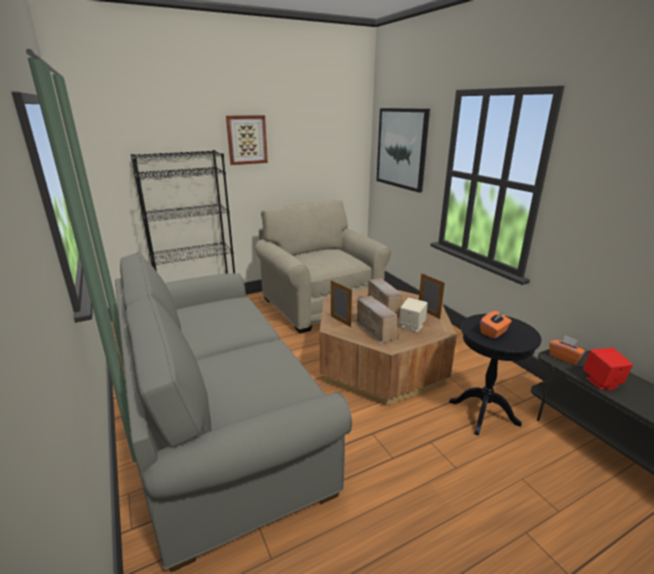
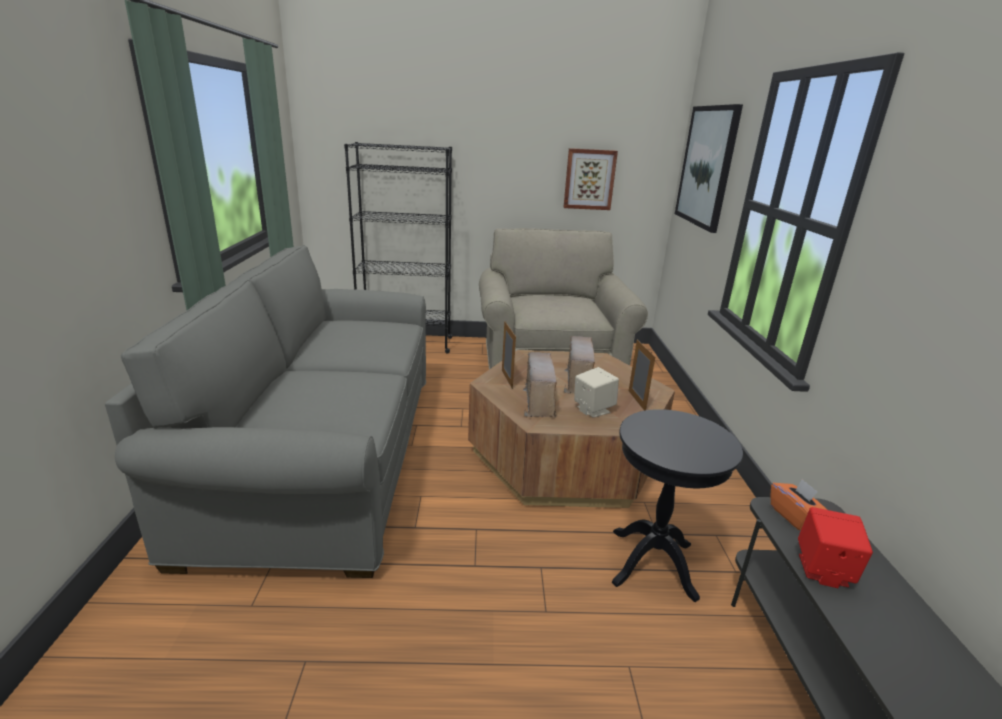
camera: 25 degrees right, 0 degrees up
(247, 140) = (495, 138): picture -> picture (589, 179)
(494, 332) = (666, 437): orange tissue box -> none

